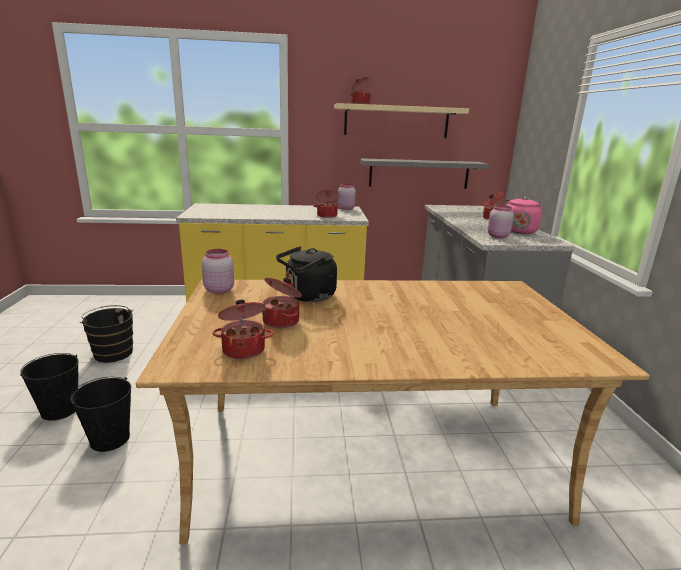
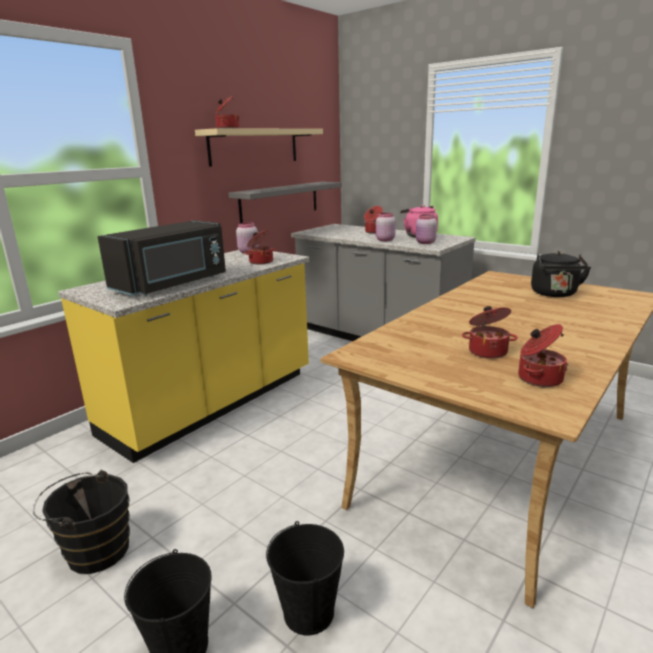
camera: 45 degrees left, 0 degrees up
(219, 290) = (370, 356): pink jar -> pink jar (384, 240)
(241, 214) = (173, 284): none -> black microwave
(308, 296) = (439, 330): black kettle -> black kettle (555, 294)

